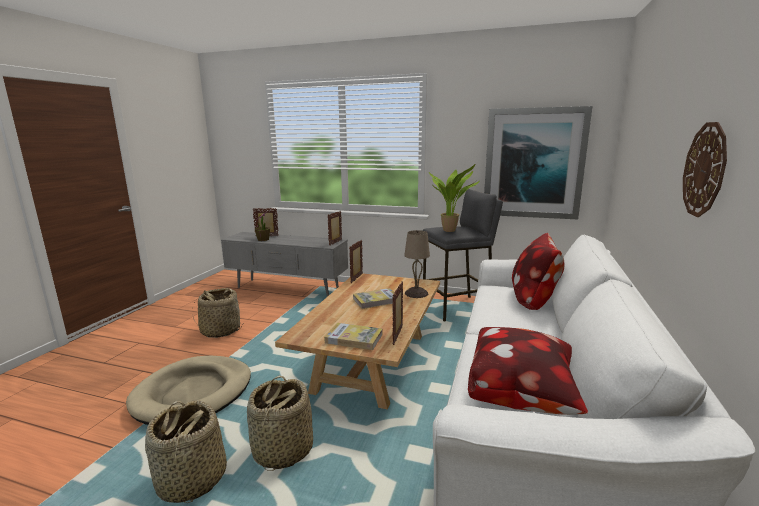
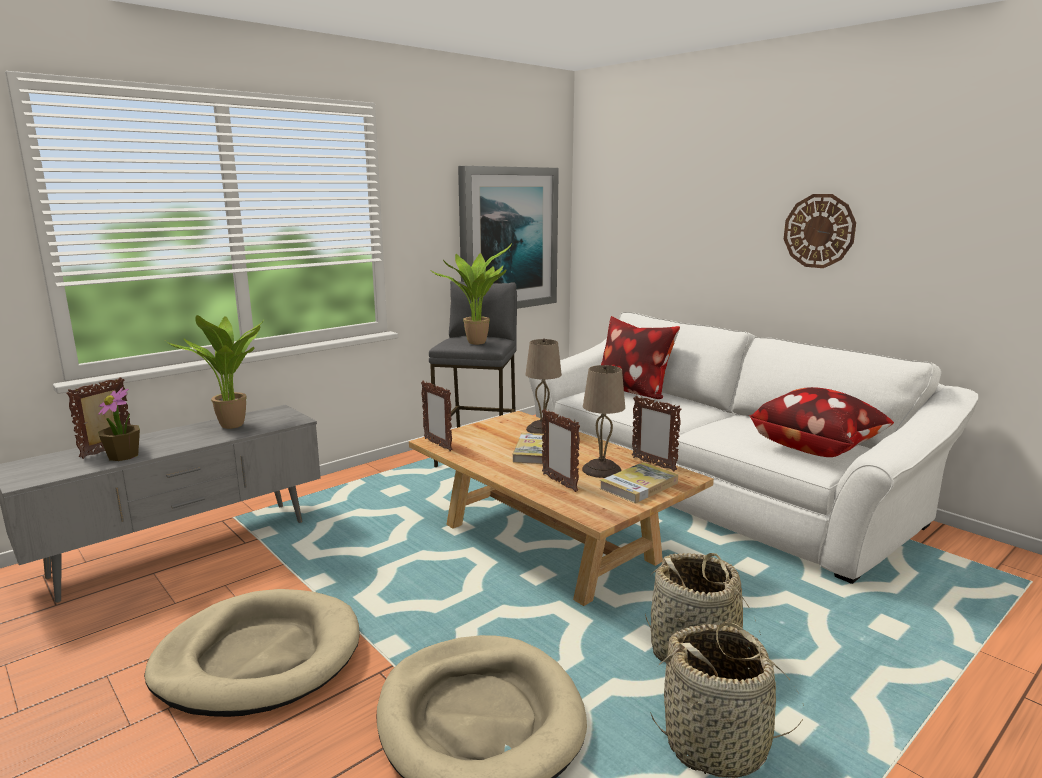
camera: 60 degrees left, 0 degrees up
(220, 331) = (258, 657): basket -> beige dog bed
(310, 241) = (236, 426): none -> potted plant
(335, 243) = (289, 413): picture frame -> picture frame (559, 482)
(369, 323) = (602, 469): none -> beige table lamp

